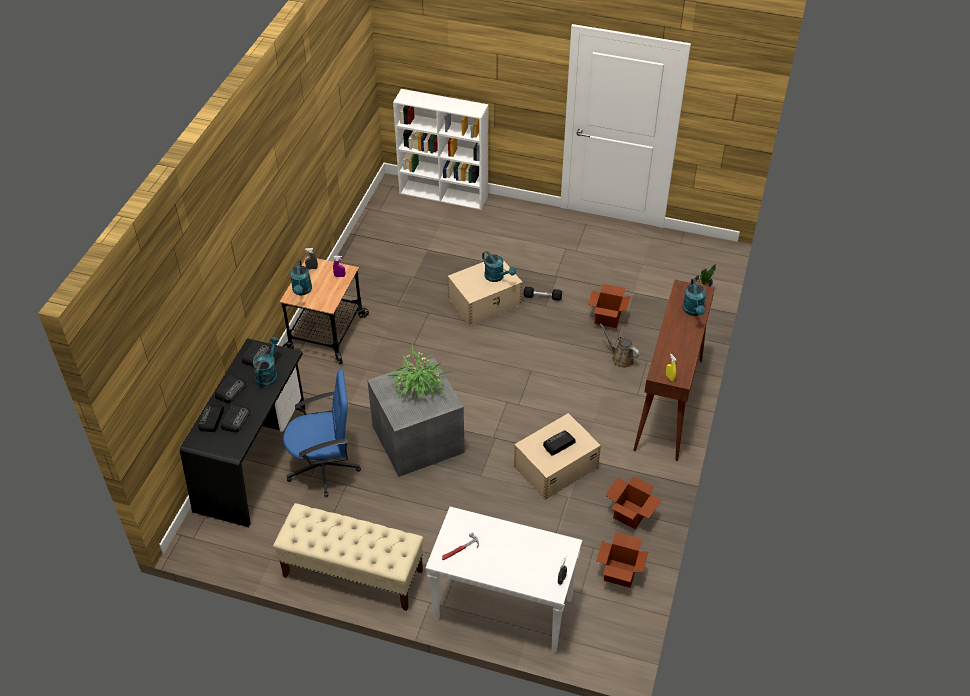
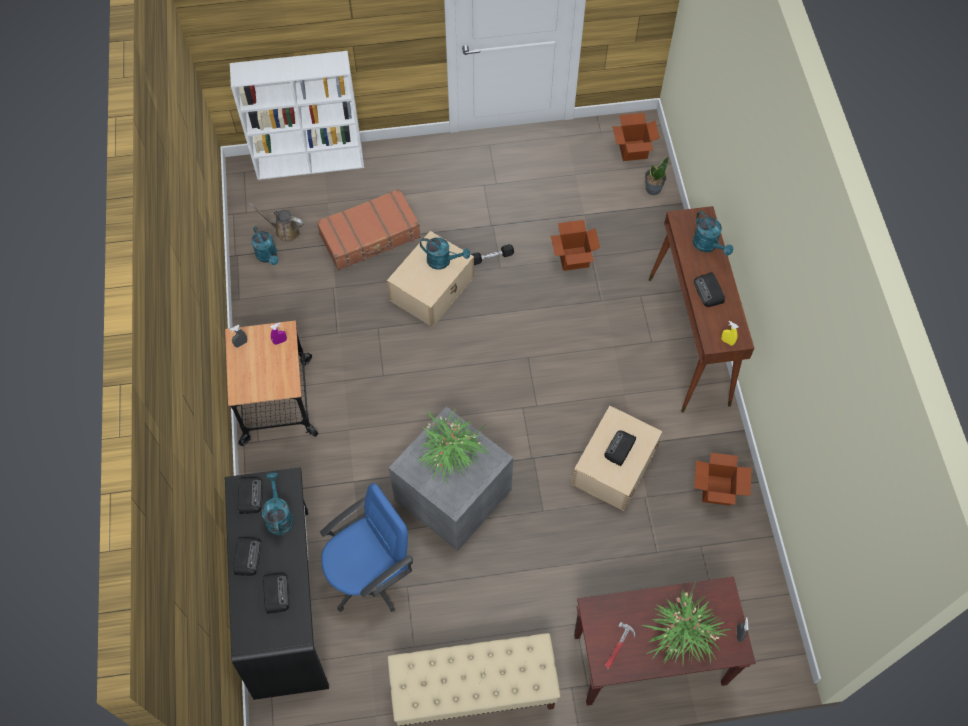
camera: 25 degrees left, 15 degrees up
(211, 420) = (248, 606): radio -> radio (709, 292)
(302, 291) = (247, 380): turquoise watering can -> turquoise watering can (268, 256)
(459, 254) = (370, 236): none -> brown suitcase
(502, 609) = (648, 660): white console table -> brown console table
(517, 561) = (683, 633): none -> potted plant
(620, 358) = (612, 303): brown watering can -> brown watering can (285, 231)
(620, 573) = (741, 563): cardboard box -> cardboard box (633, 150)

